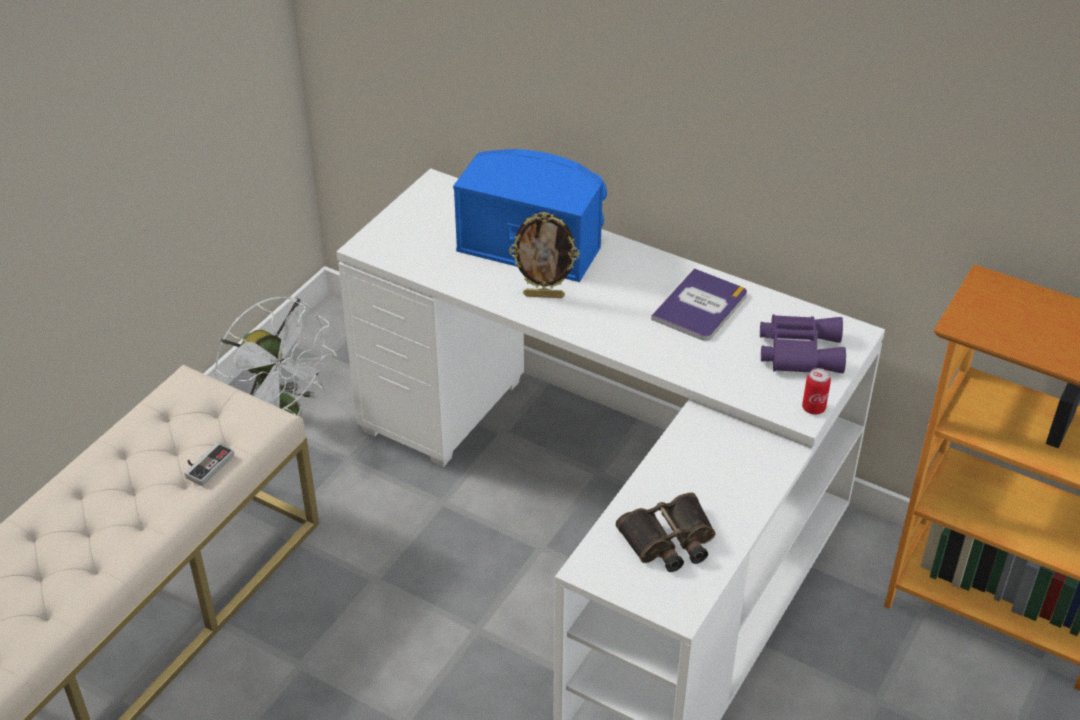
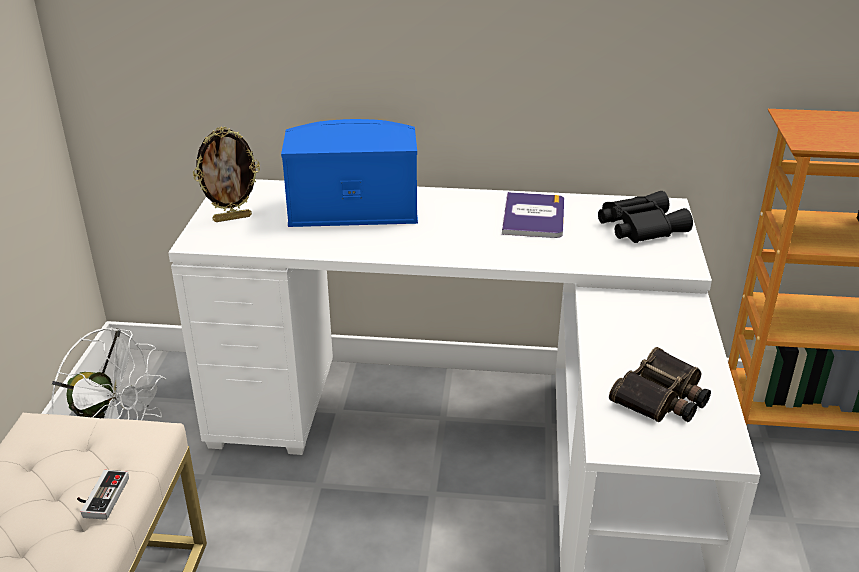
camera: 25 degrees left, 10 degrees down
(544, 295) = (394, 239): picture frame -> picture frame (232, 218)
(799, 350) = (639, 226): purple binoculars -> black binoculars
(813, 408) = (689, 260): can -> none

